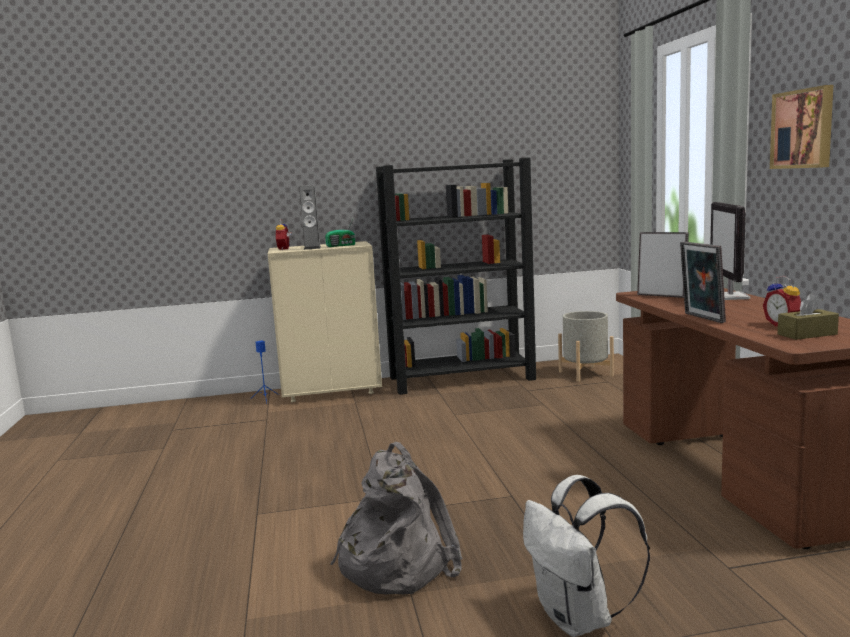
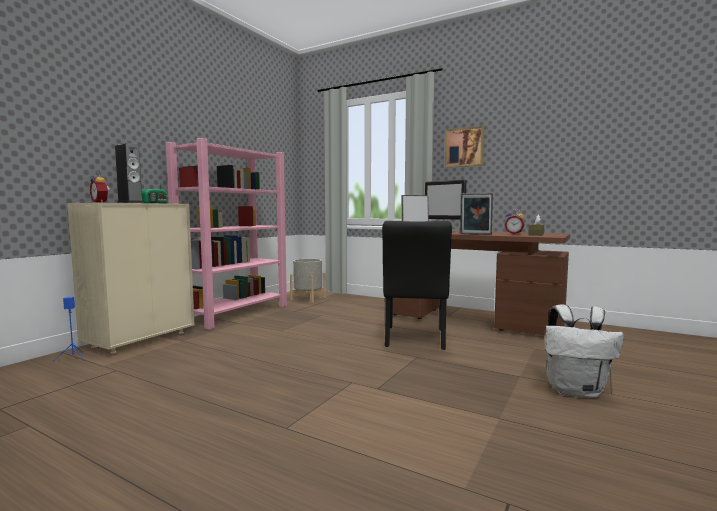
camera: 50 degrees left, 5 degrees down
(396, 564) = (454, 409): grey backpack -> none
(461, 378) = (235, 313): black bookcase -> pink bookcase
(567, 473) = (414, 339): none -> black chair

